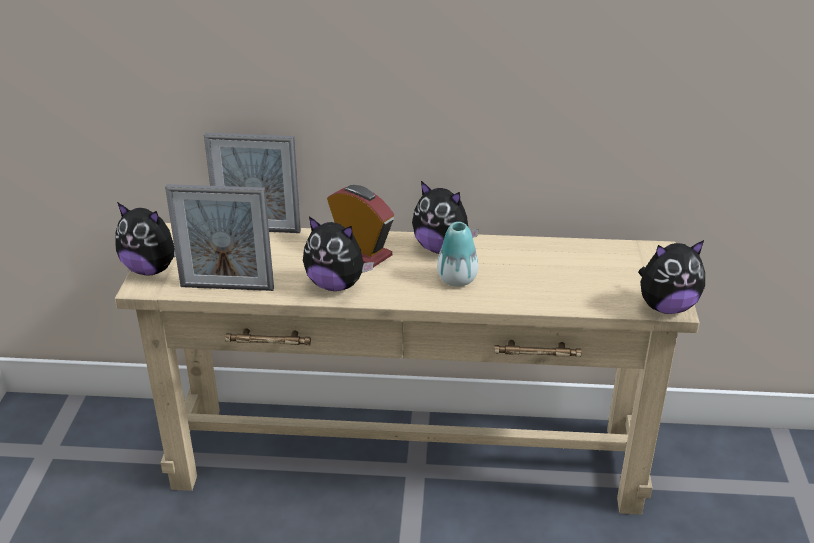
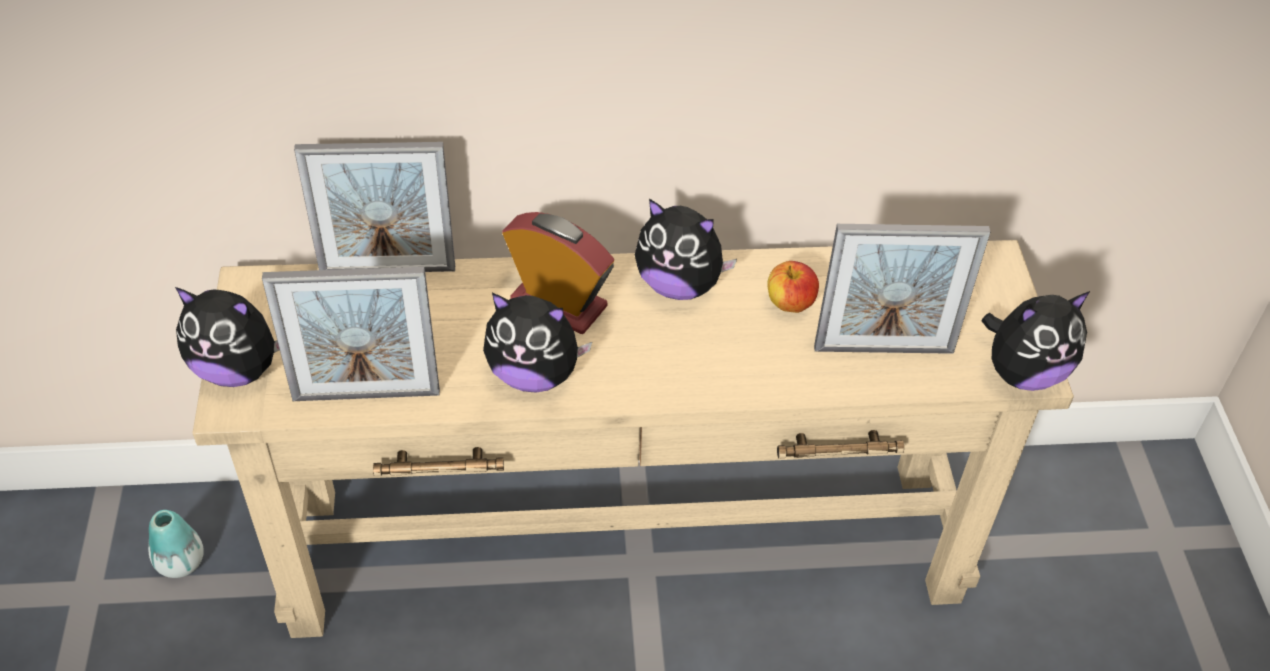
camera: 10 degrees left, 15 degrees up
(457, 280) = (713, 347): vase -> vase (181, 562)
(513, 262) = (790, 304): none -> apple
(571, 289) = (883, 349): none -> picture frame

